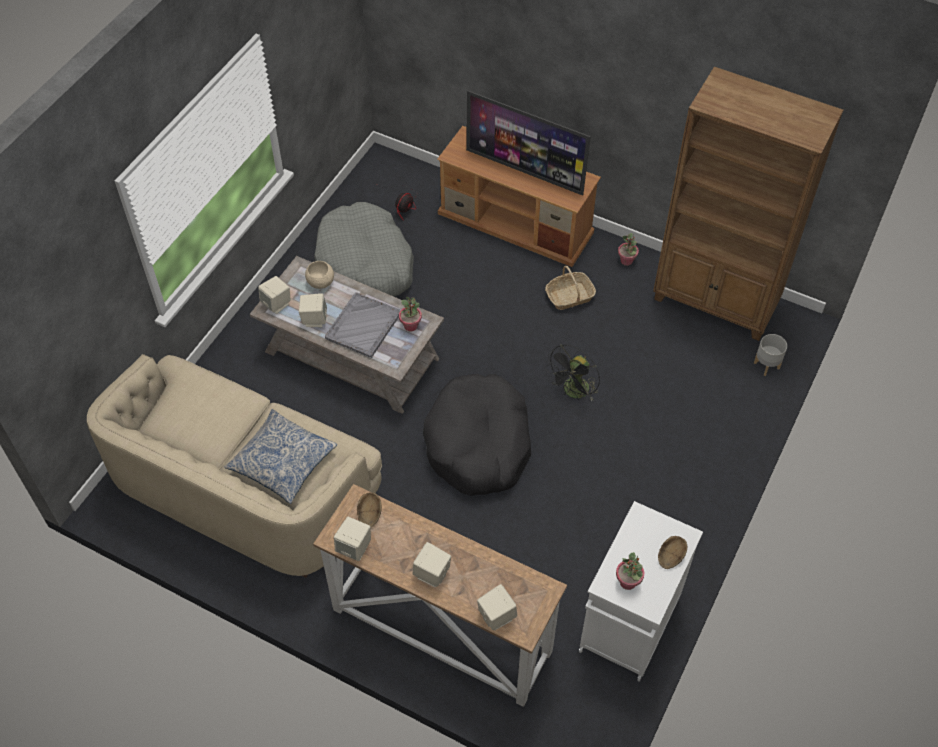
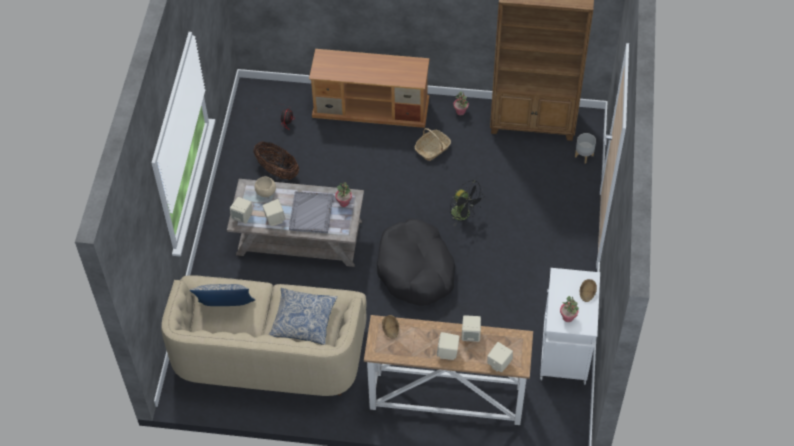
camera: 20 degrees left, 0 degrees up
(194, 414) = (226, 309): none -> pillow
(354, 547) = (391, 353): beige speaker -> beige speaker (471, 335)
(365, 265) = (277, 170): grey dog bed -> basket
(525, 171) = (375, 69): television -> none
(573, 393) = (464, 215): black fan -> black fan turned 60 degrees counterclockwise

